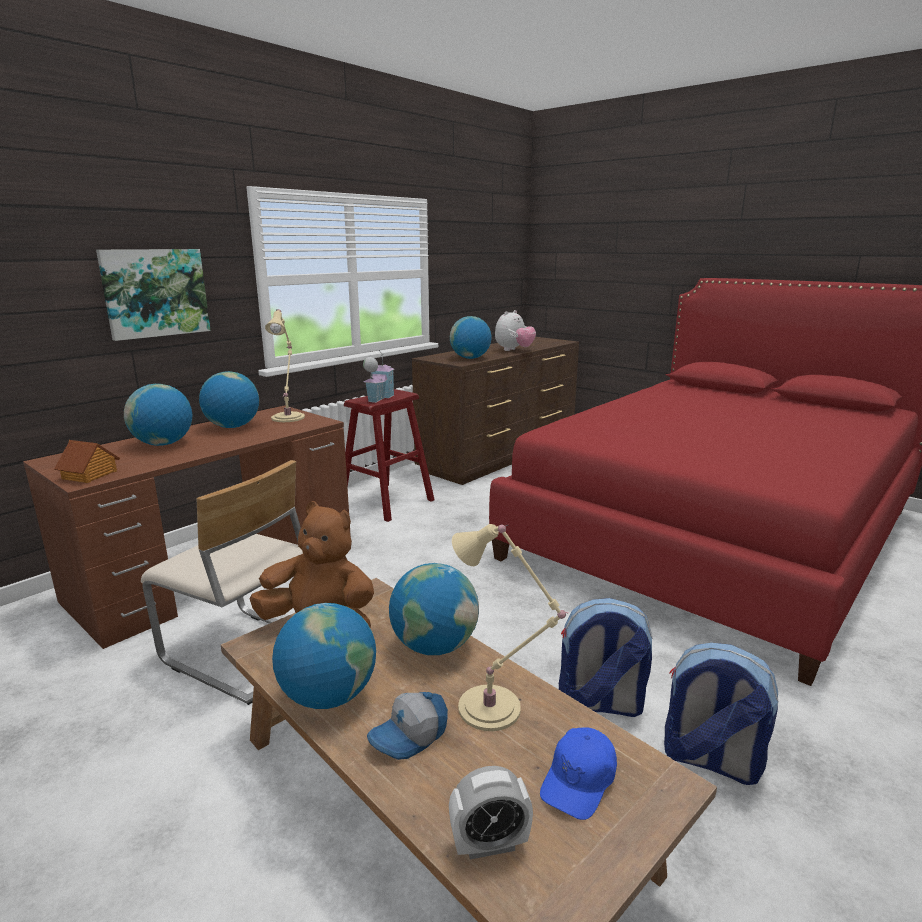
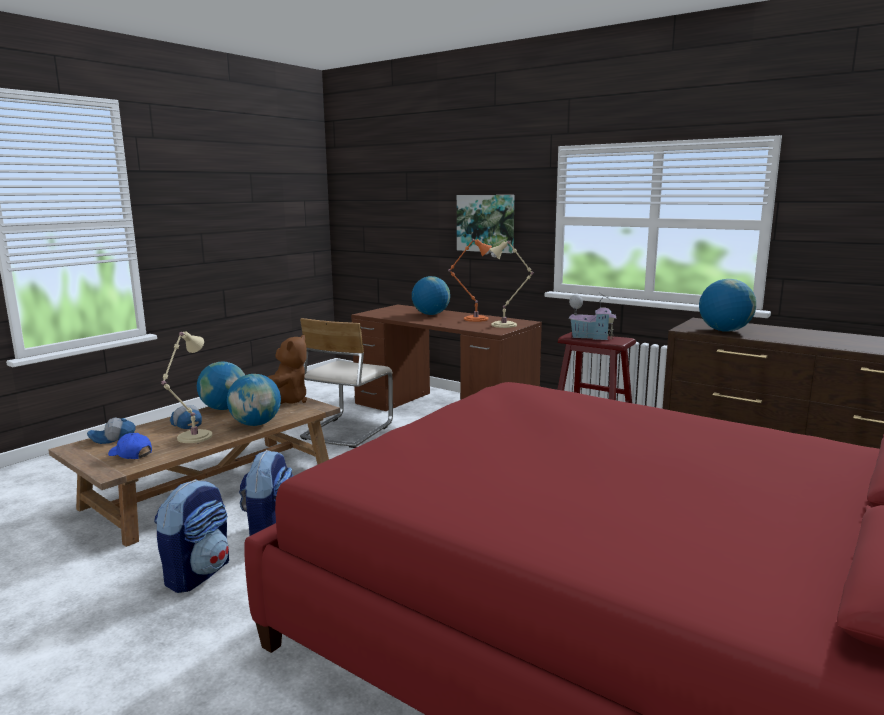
camera: 85 degrees right, 5 degrees down
(90, 475) = (375, 313): toy house -> none
(232, 427) = (473, 319): globe -> orange table lamp
(489, 844) = (113, 439): alarm clock -> cap
(514, 350) = (821, 342): plush toy -> none

